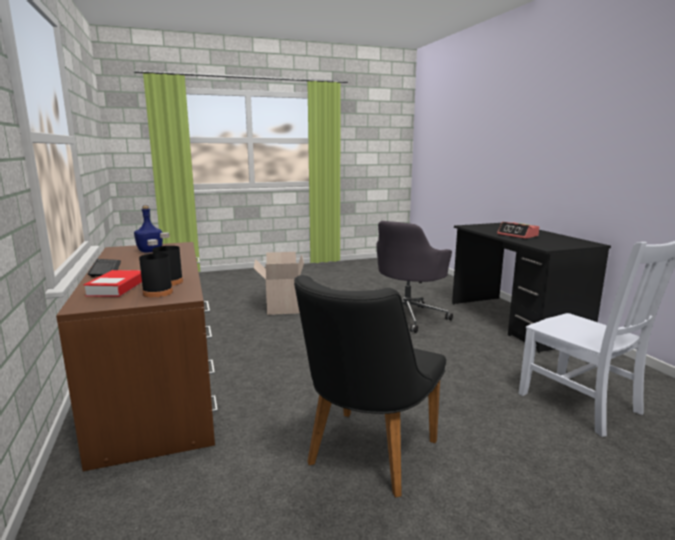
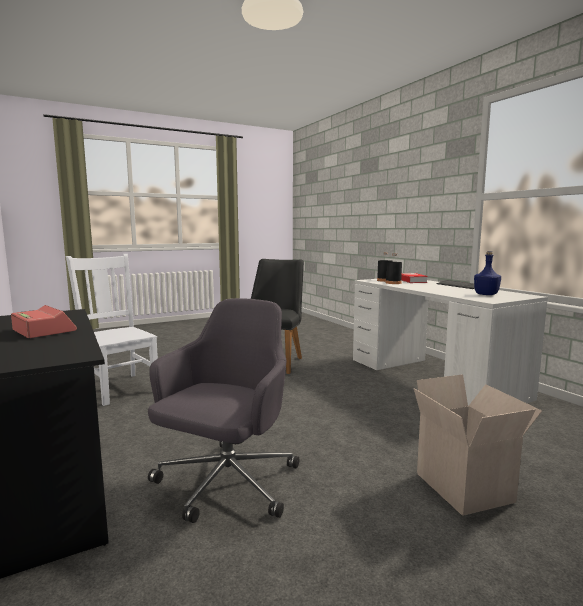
camera: 170 degrees right, 5 degrees down
(158, 386) = (432, 377): brown desk -> white desk

